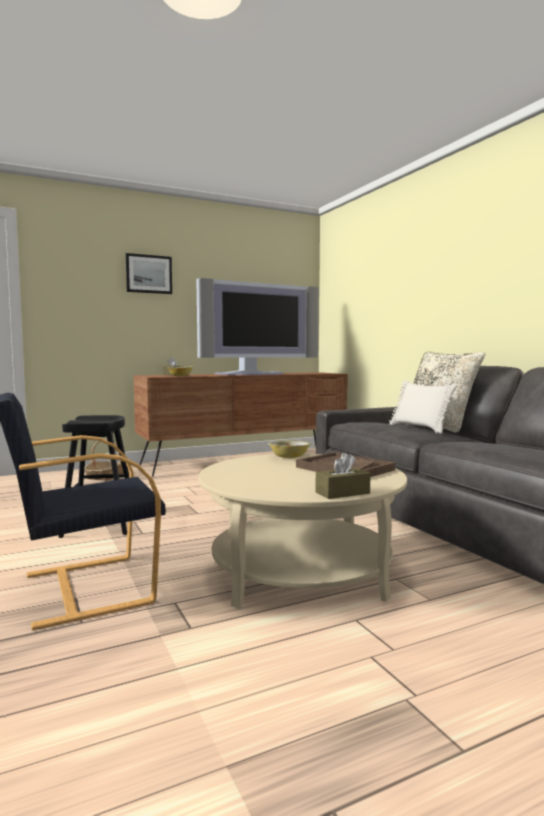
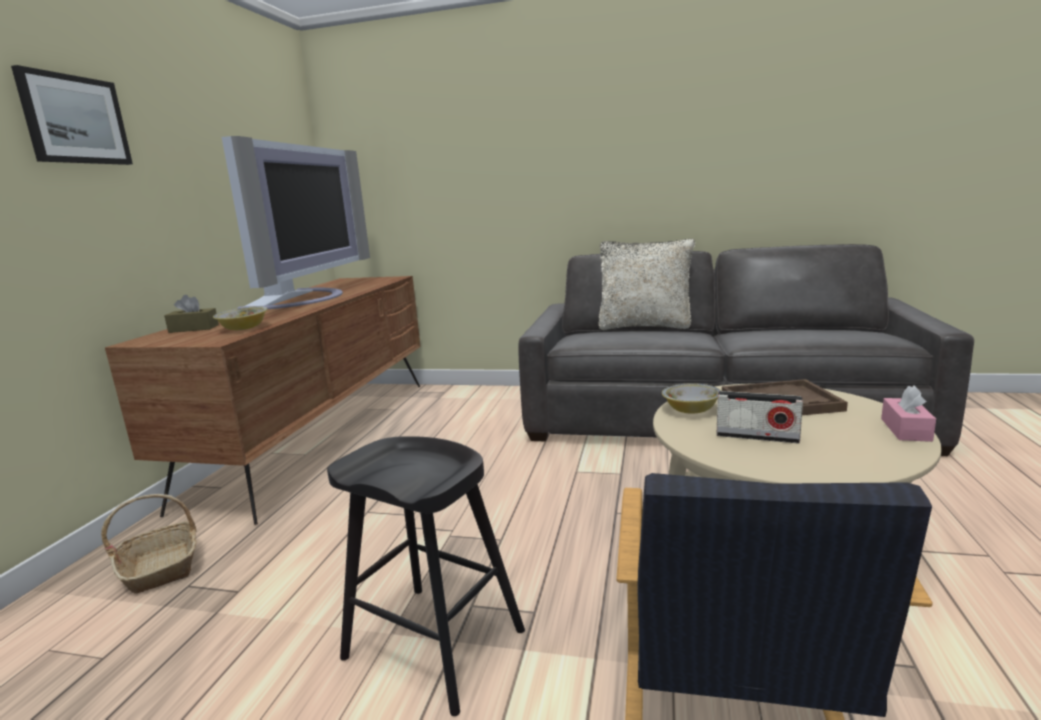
camera: 50 degrees left, 10 degrees up
(264, 470) = (757, 437): none -> radio
(342, 493) = (905, 430): brown tissue box -> pink tissue box
(420, 428) = (662, 333): white pillow -> none

